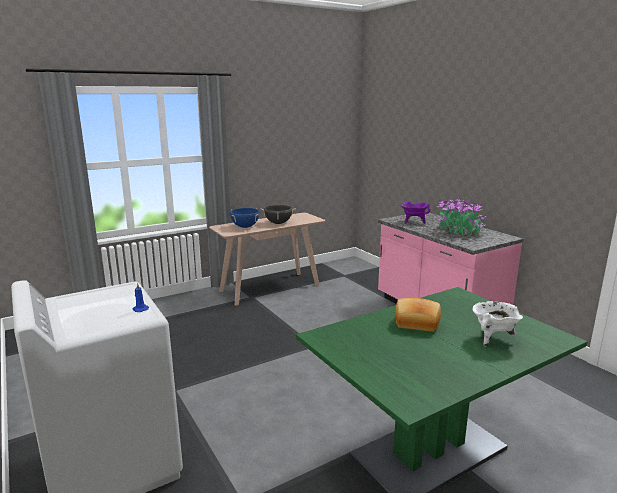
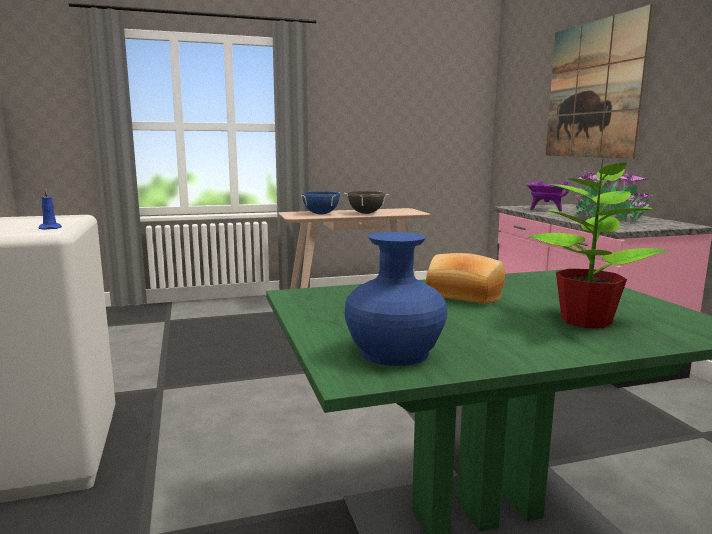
camera: 15 degrees right, 5 degrees down
(415, 382) = (394, 352): none -> blue vase
(438, 134) = (593, 90): none -> picture
(493, 339) = (586, 320): white cooking pot -> potted plant

